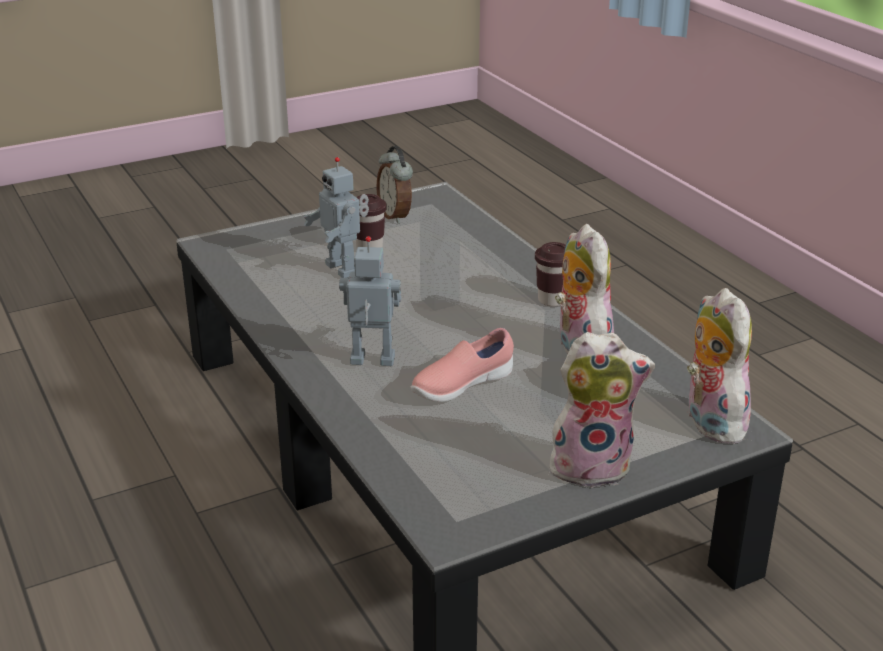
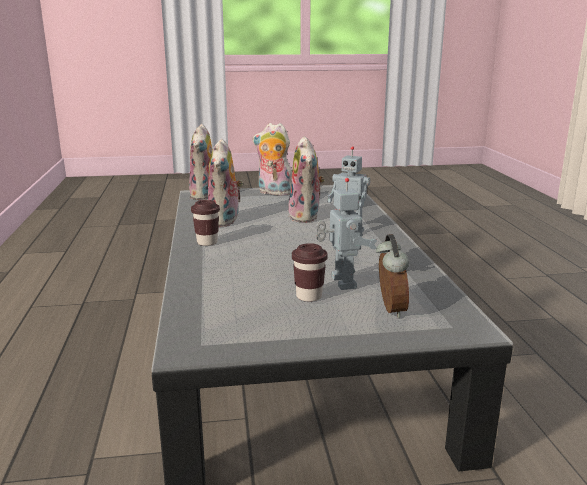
camera: 160 degrees left, 10 degrees down
(396, 216) = (258, 326): alarm clock -> alarm clock (389, 309)
(461, 386) = (306, 217): pink shoe -> plush toy

